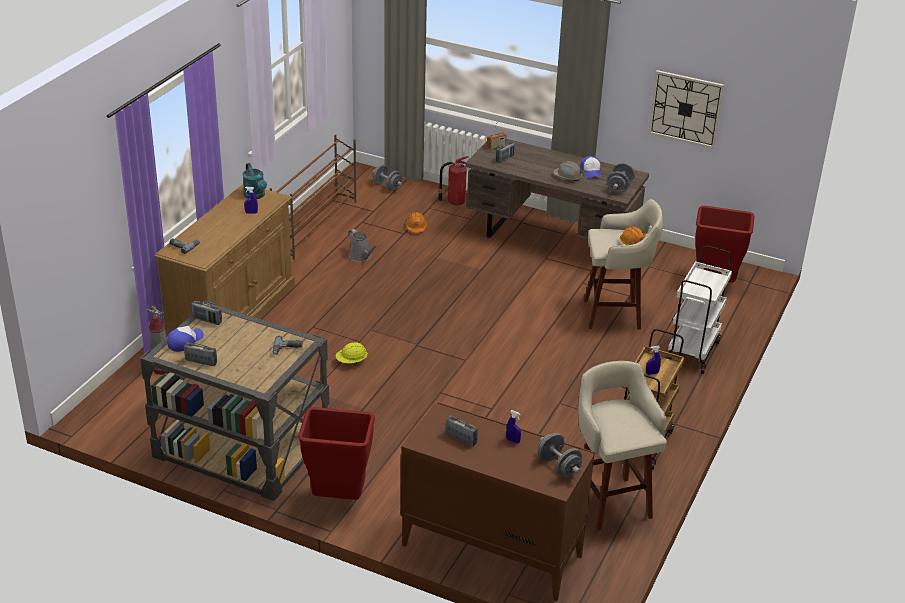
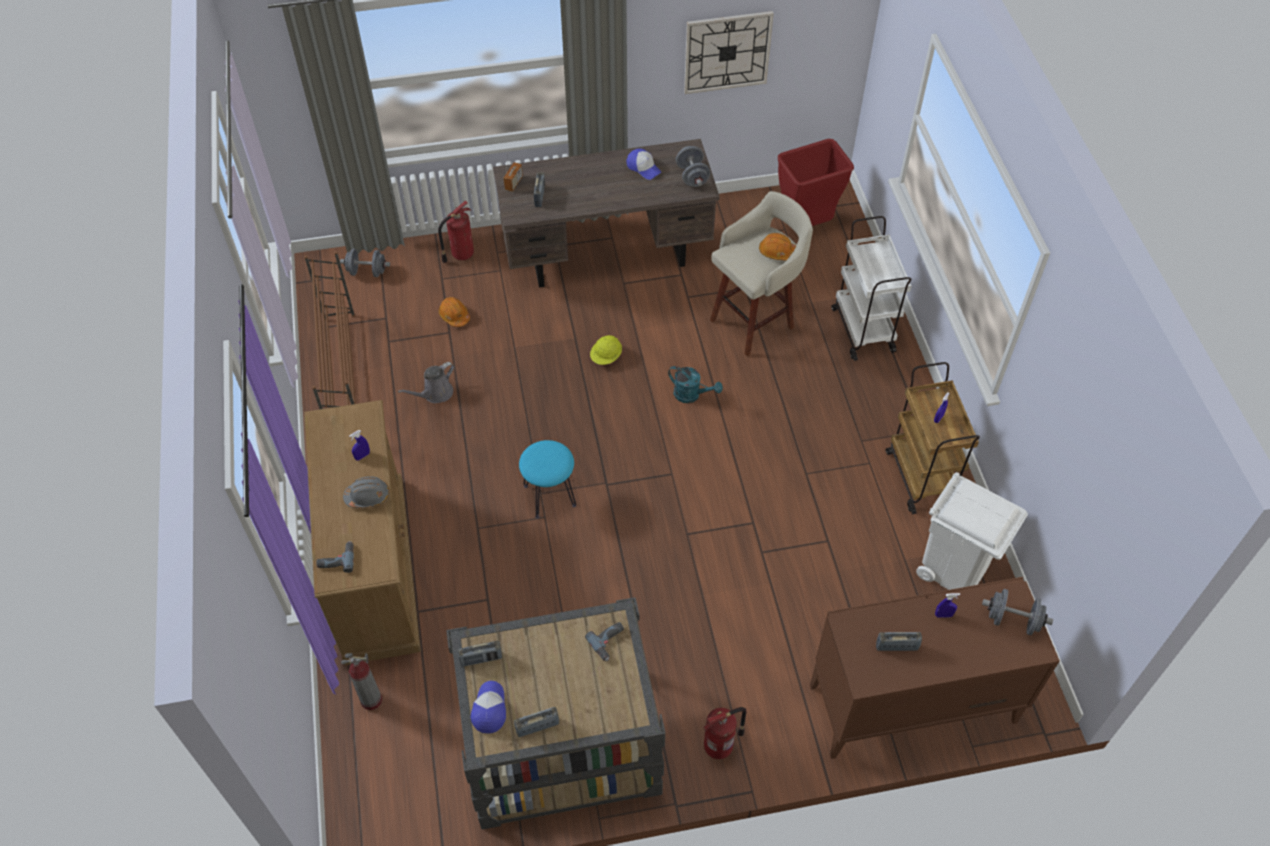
camera: 35 degrees left, 20 degrees up
(256, 196) = (340, 425): turquoise watering can -> turquoise watering can (691, 395)
(337, 499) = (720, 746): red trash can -> fire extinguisher
(351, 362) = (563, 551): yellow hard hat -> yellow hard hat (606, 357)
(361, 256) = (435, 394): grey watering can -> grey watering can turned 120 degrees clockwise
(374, 333) = (549, 495): none -> turquoise stool
(568, 177) = (628, 189): grey hard hat -> grey hard hat (368, 496)
(610, 501) = (955, 567): beige stool -> white trash can

